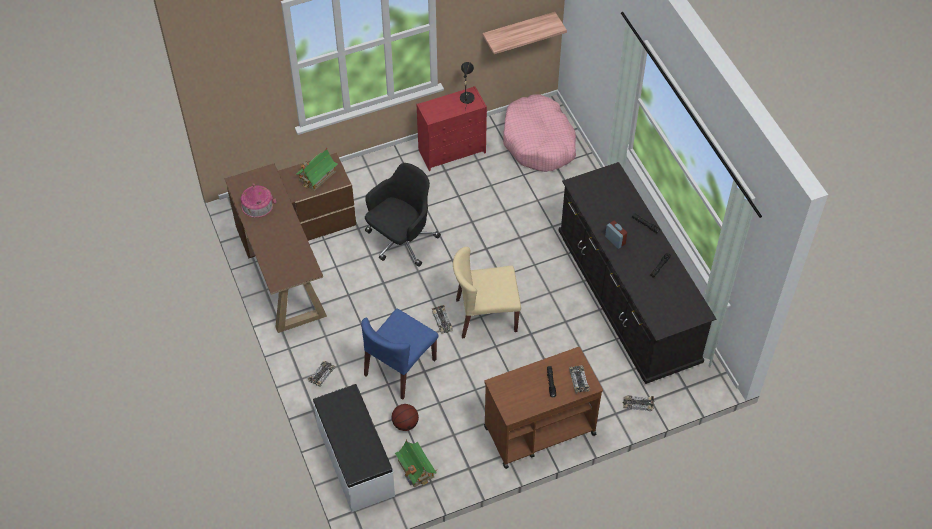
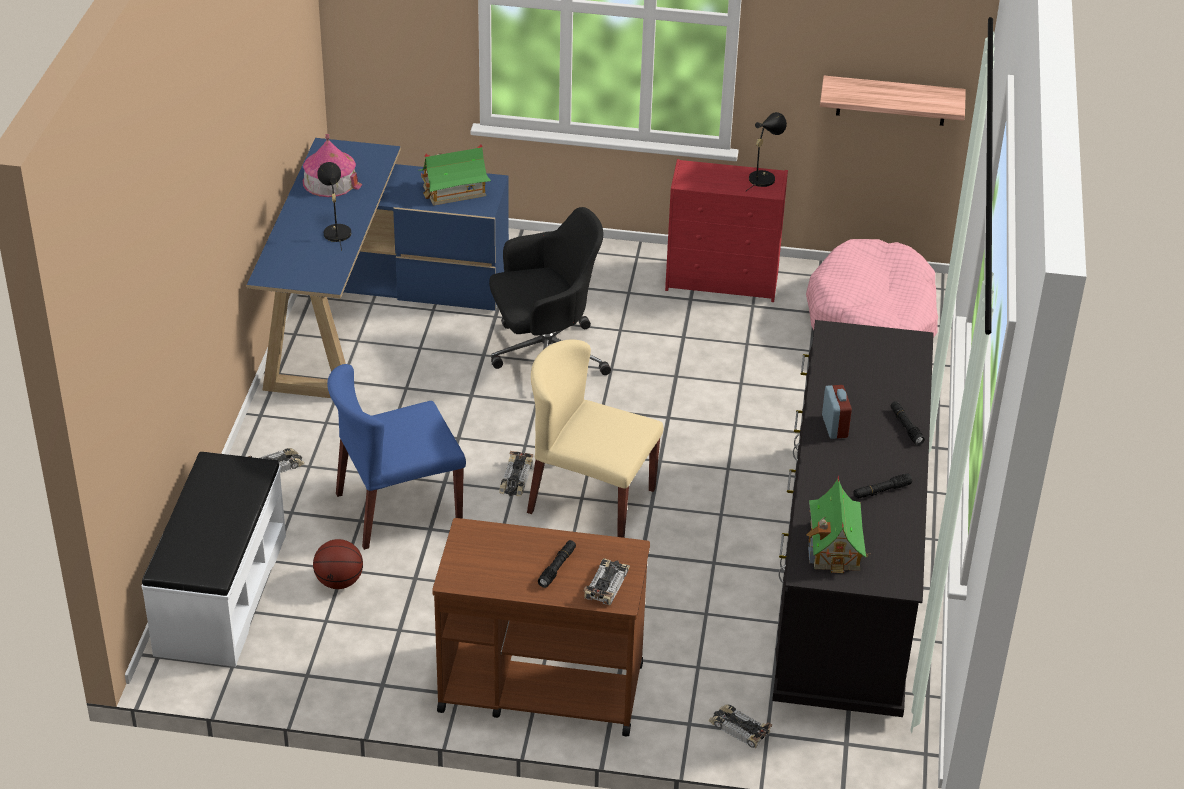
camera: 30 degrees right, 15 degrees down
(287, 236) = (335, 231): none -> black table lamp
(292, 257) = (368, 312): brown desk -> blue desk
(416, 468) = (300, 646): toy house -> toy house (835, 546)

